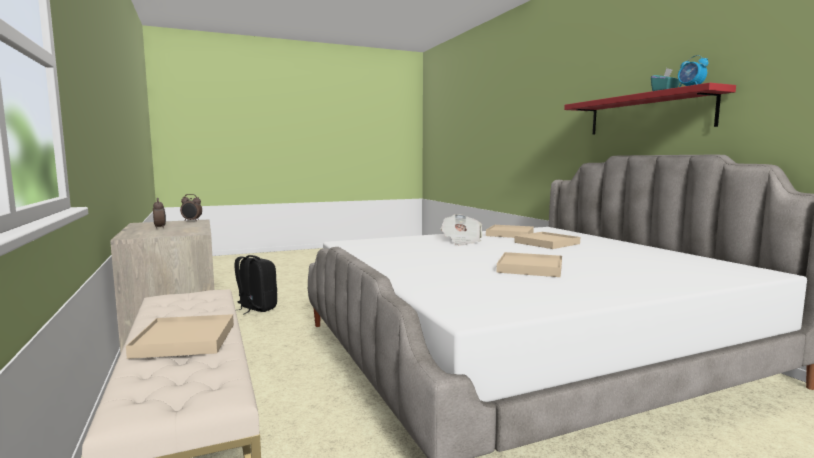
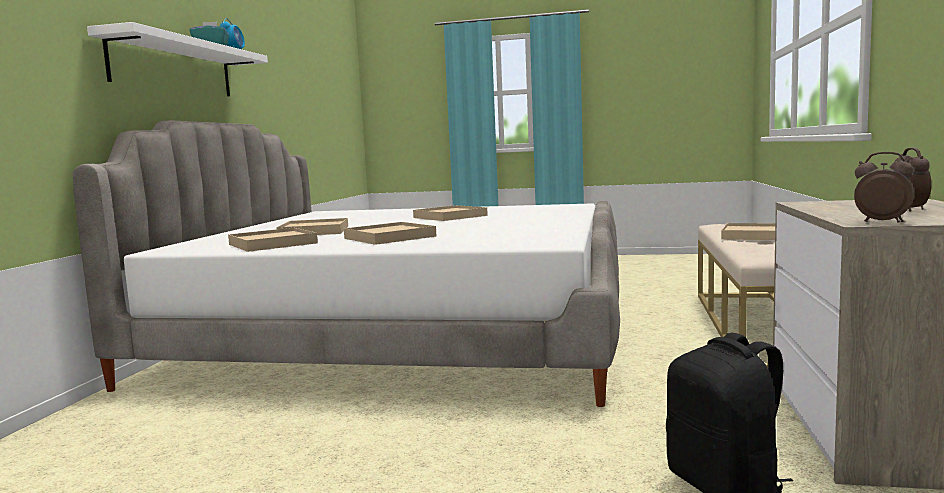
camera: 145 degrees left, 0 degrees up
(461, 241) = (389, 237): newspaper -> beige tray
(648, 114) = (174, 67): red shelf -> white shelf

